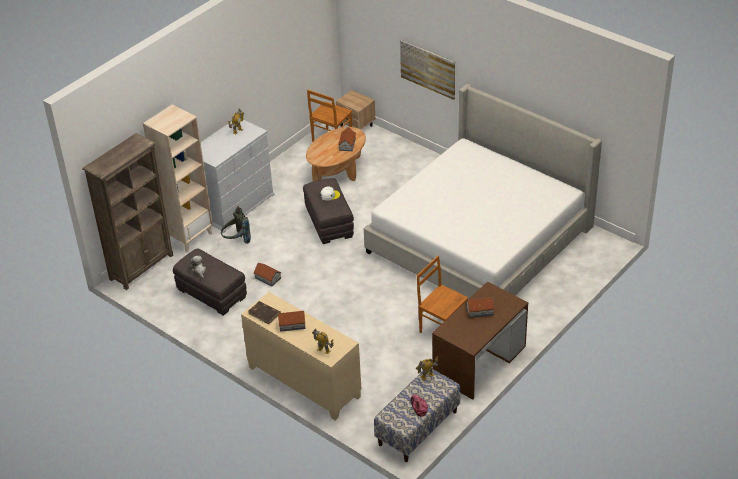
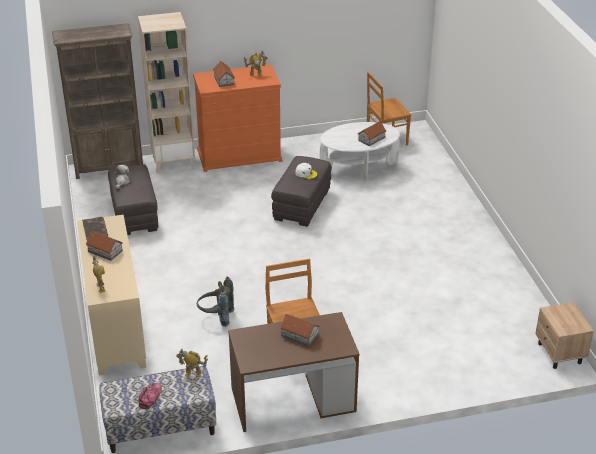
camera: 35 degrees right, 5 degrees down
(235, 205) = (239, 155): white dresser -> orange dresser
(236, 240) = (206, 182): grey backpack -> grey backpack (216, 317)
(267, 277) = (194, 224): toy house -> toy house (224, 80)
(337, 173) = (358, 168): brown coffee table -> white coffee table
(356, 126) = (422, 138): beige nightstand -> beige nightstand (559, 354)
(428, 69) = (480, 86): picture -> none
(479, 239) = (426, 287): bed -> none

